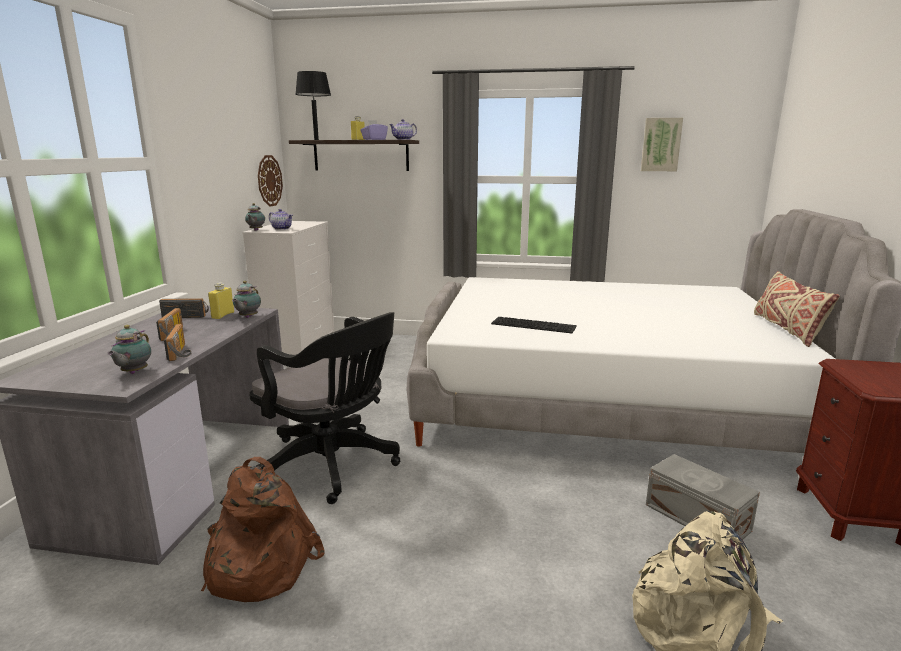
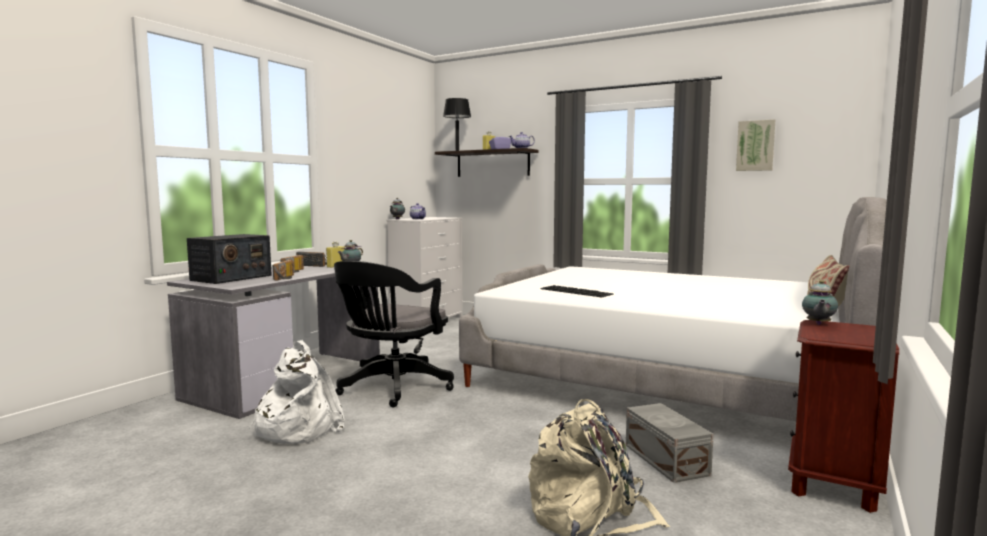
camera: 20 degrees right, 10 degrees down
(92, 362) = (231, 278): none -> radio
(133, 373) = (247, 282): teapot -> teapot (818, 324)
(257, 565) = (297, 429): brown backpack -> white backpack
(269, 180) = (419, 183): wall clock -> none
(333, 466) = (392, 389): black office chair -> black office chair turned 60 degrees clockwise

